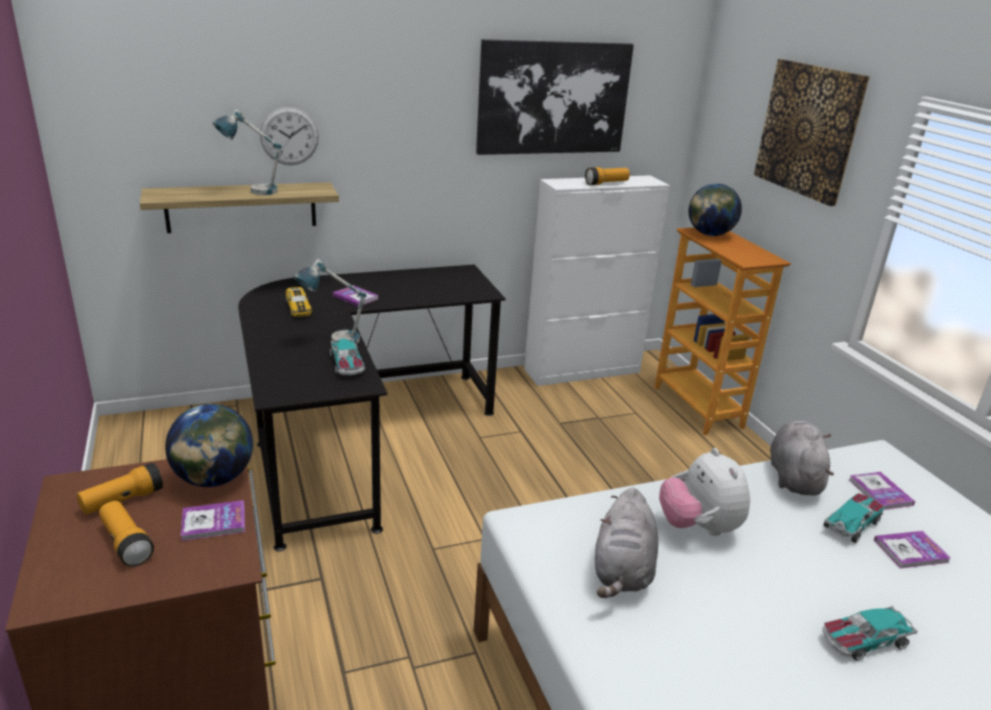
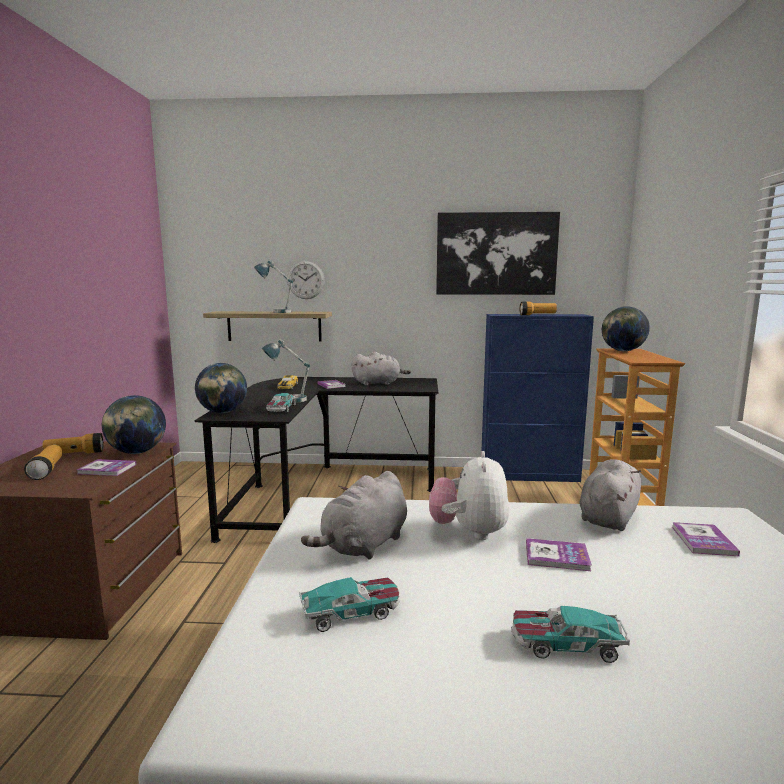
camera: 25 degrees right, 15 degrees down
(275, 385) = (222, 412): none -> globe
(414, 286) = (378, 383): none -> grey plush toy
(583, 371) = (529, 475): white cabinet -> blue cabinet
(809, 130) = (692, 244): picture -> none
(852, 524) = (643, 557): toy car -> toy car (351, 612)
(911, 551) = (701, 588): book -> book (557, 556)

